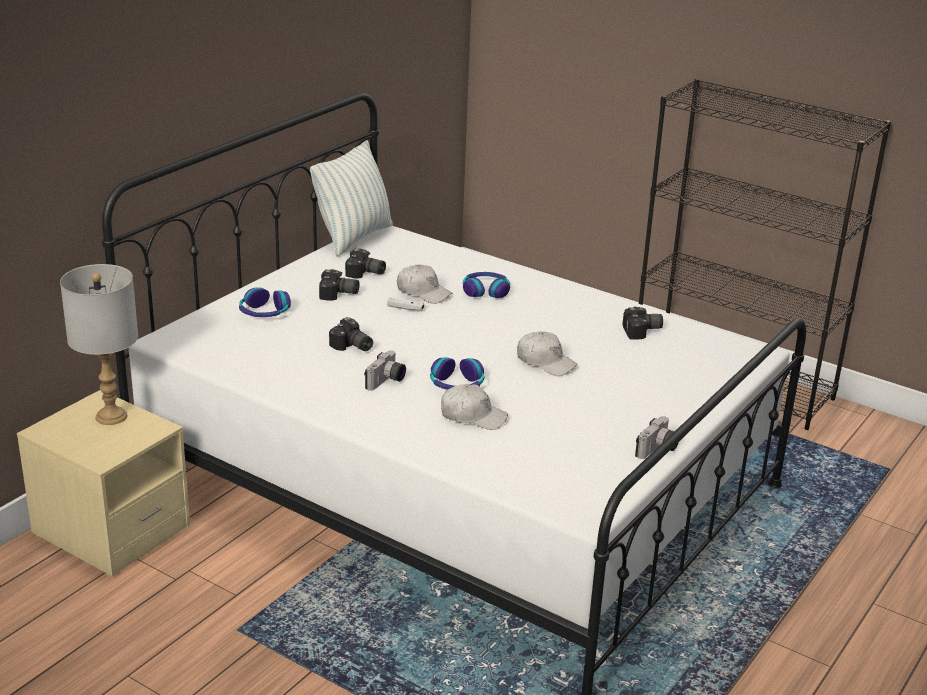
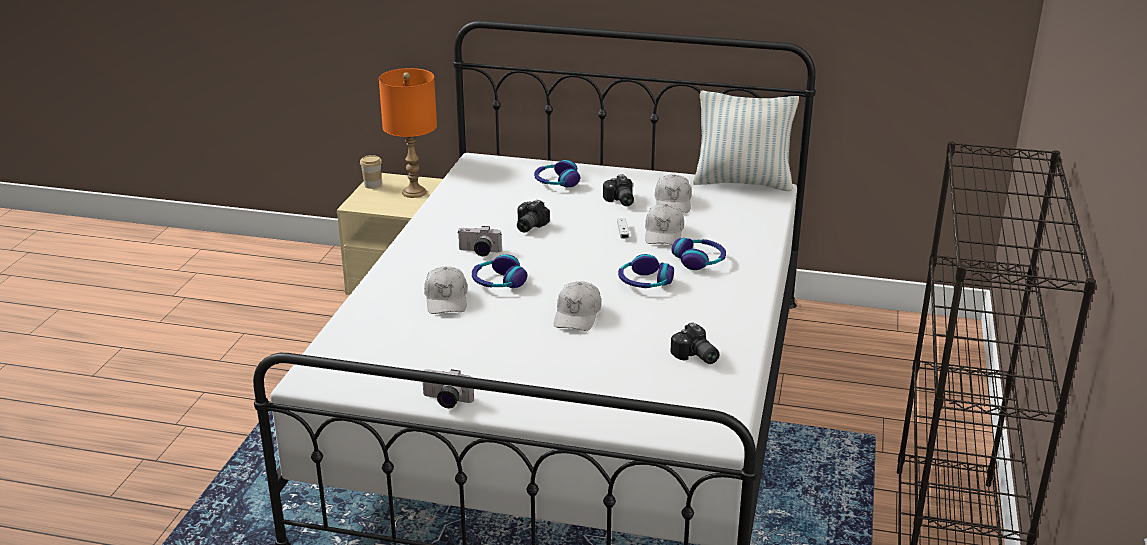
camera: 70 degrees right, 0 degrees up
(58, 439) = (372, 185): none -> cup
(111, 416) = (414, 192): grey table lamp -> orange table lamp
(365, 274) = (673, 202): camera -> white cap
(507, 321) = (644, 282): none -> headphones

